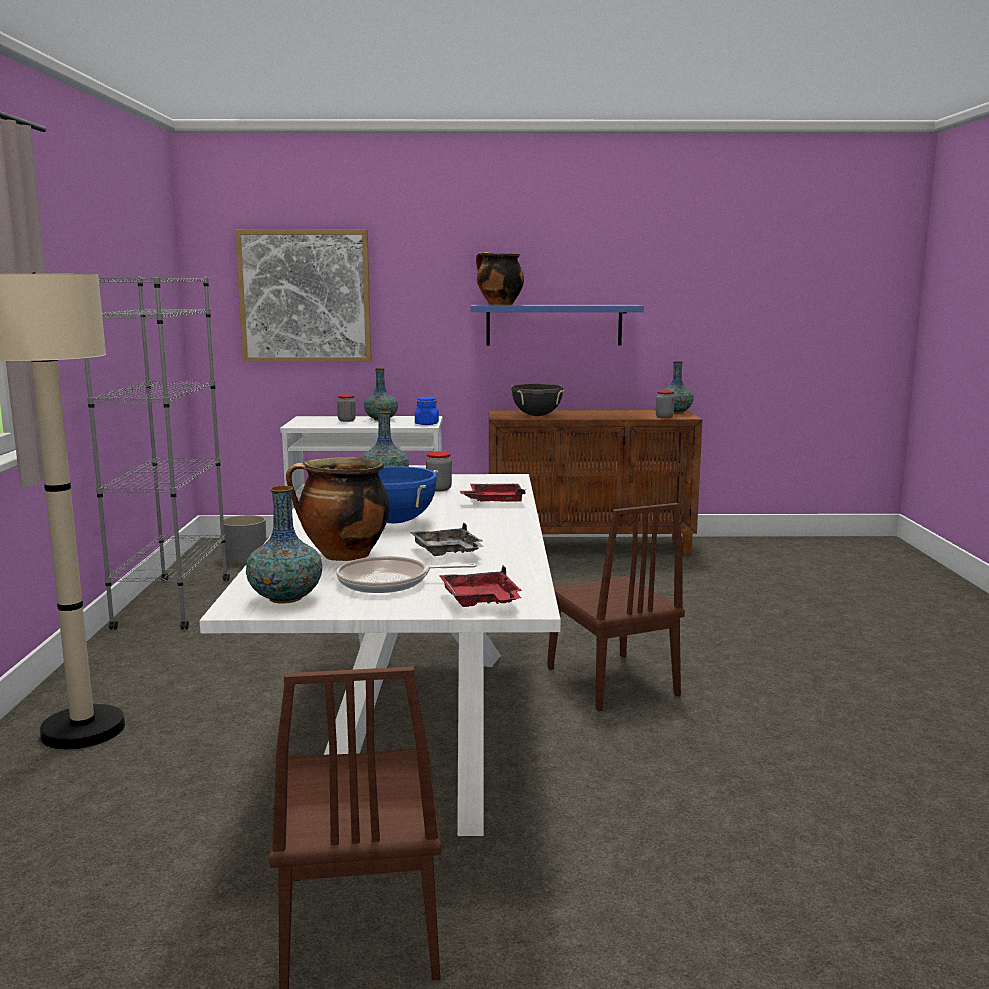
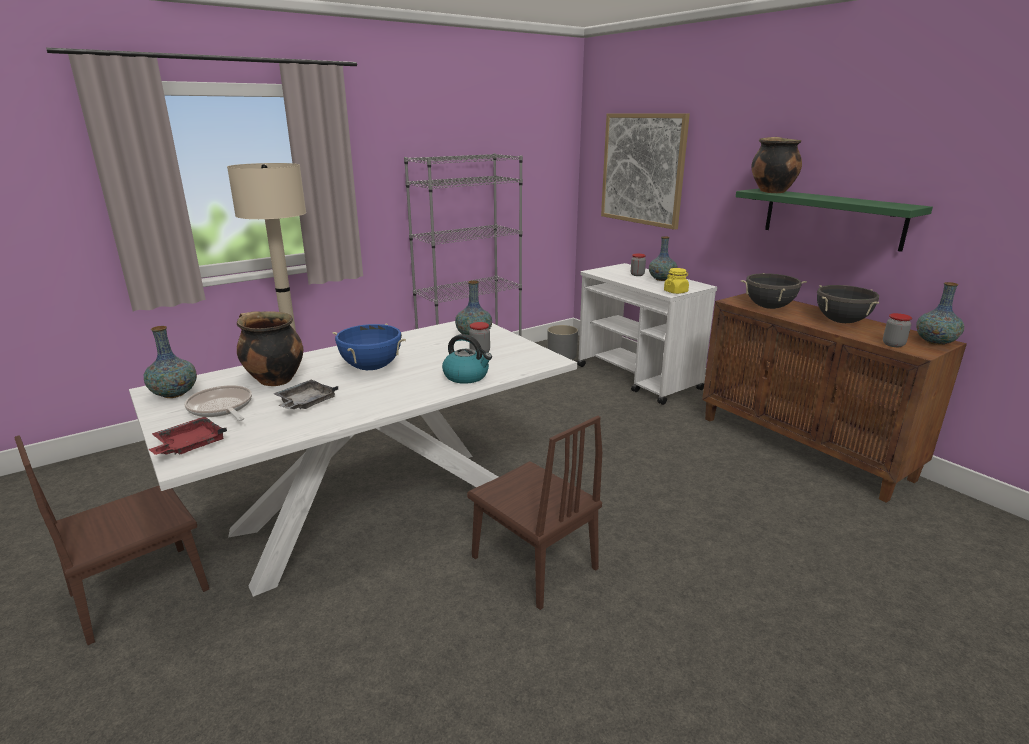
camera: 55 degrees right, 10 degrees up
(426, 424) = (675, 292): blue jar -> yellow jar
(494, 501) = (467, 376): red tray -> kettle
(554, 325) = (832, 218): blue shelf -> green shelf
(602, 413) = (841, 322): none -> black cooking pot
(611, 681) = (534, 562): brown chair -> brown chair turned 75 degrees counterclockwise

